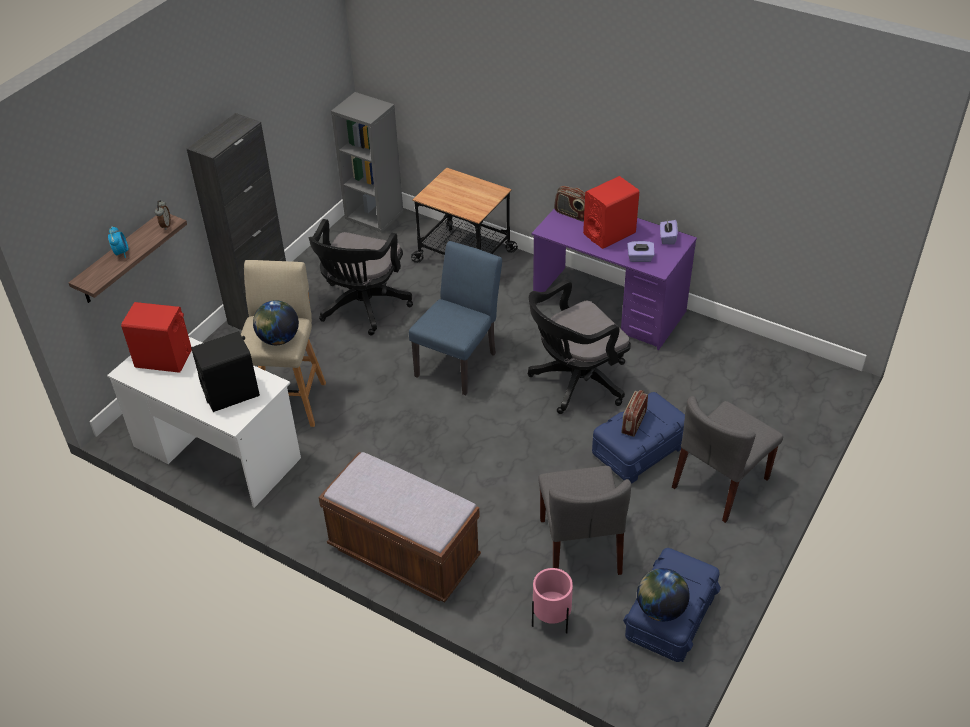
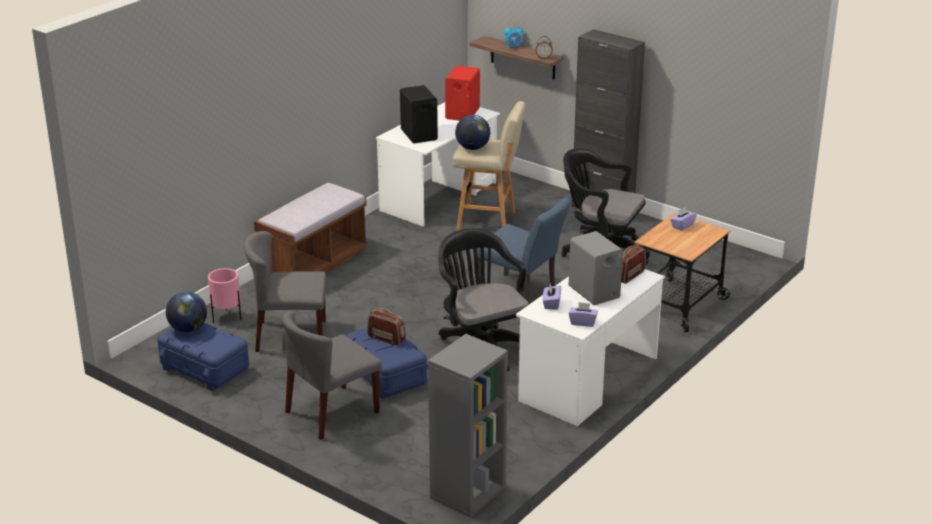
camera: 95 degrees right, 15 degrees down
(375, 215) = (744, 261): grey bookcase -> grey bookcase (468, 493)
(441, 194) = (682, 226): none -> purple tissue box
(609, 233) = (594, 292): red speaker -> grey speaker
(609, 308) = (588, 380): purple desk -> white desk
(720, 483) = (332, 413): grey chair -> grey chair turned 90 degrees counterclockwise

